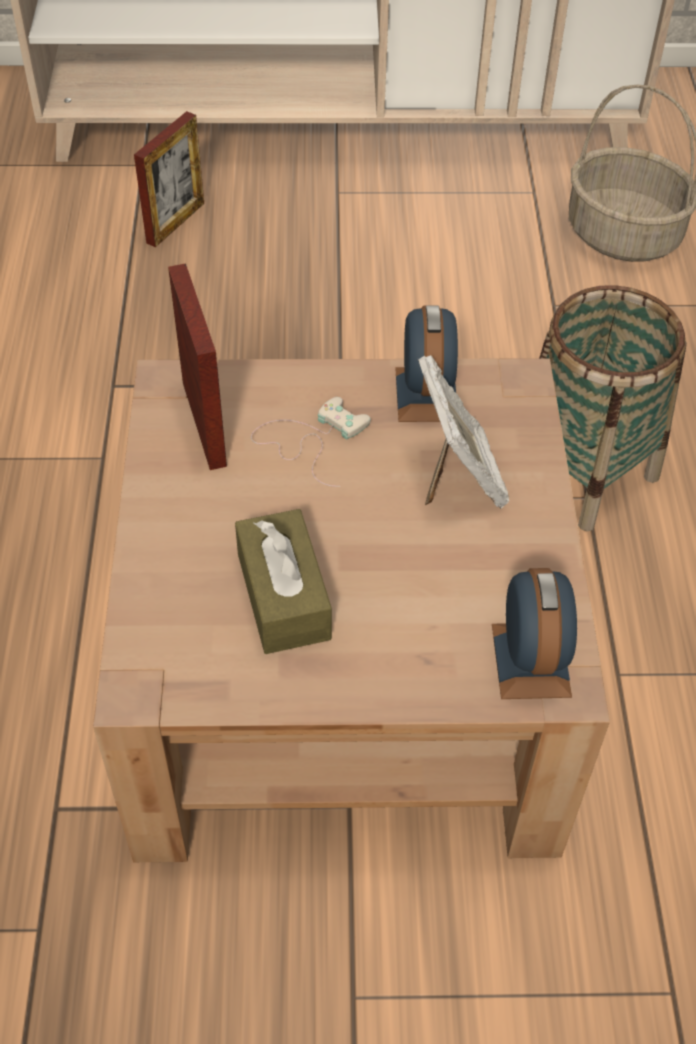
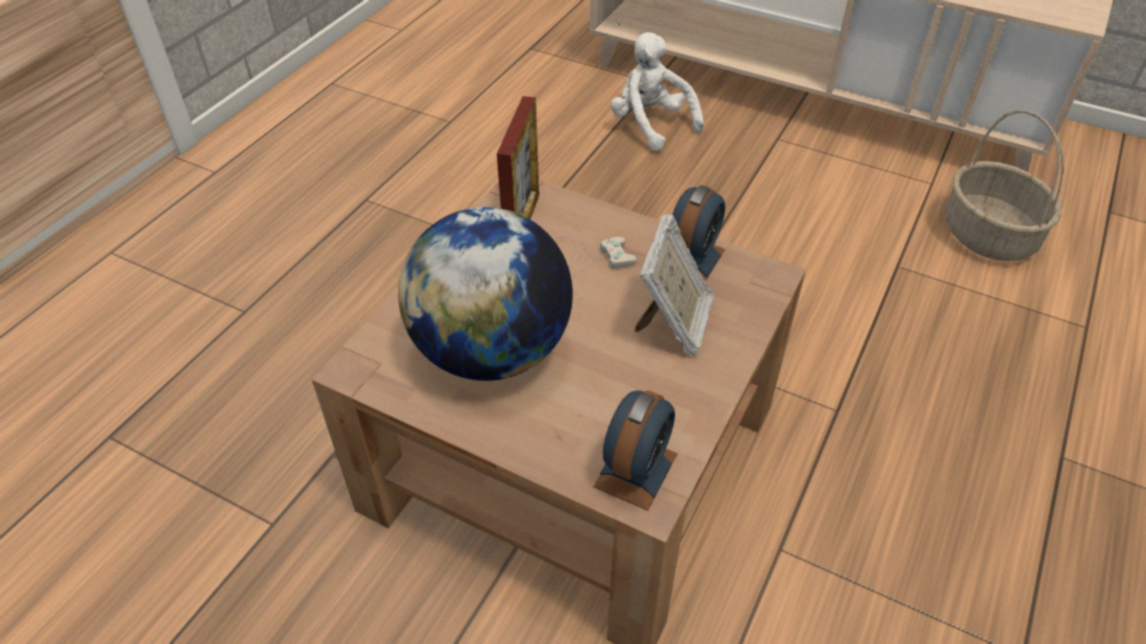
camera: 30 degrees right, 5 degrees down
(175, 223) = (651, 124): picture frame -> white plush toy
(283, 596) = (491, 351): brown tissue box -> globe
(584, 472) = (846, 392): basket -> none

